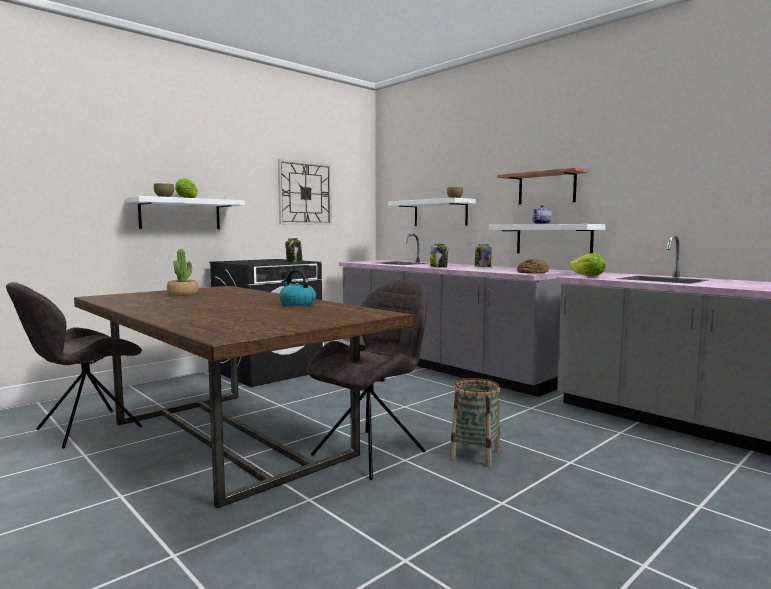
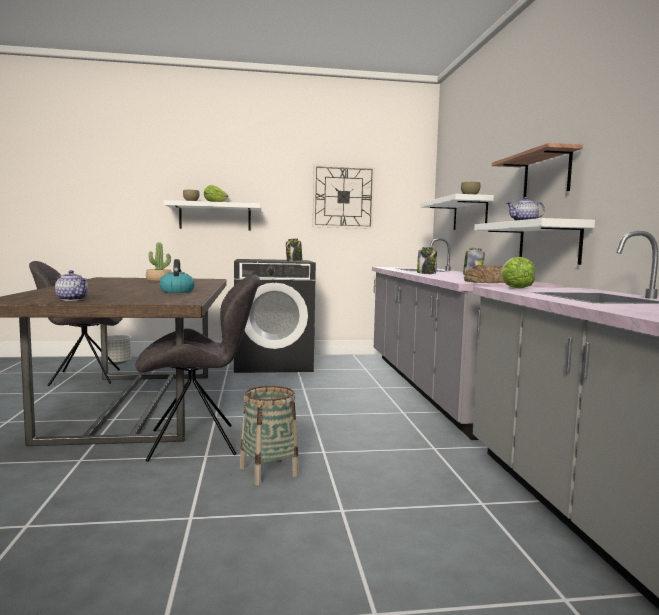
camera: 35 degrees right, 0 degrees up
(85, 405) = (116, 363): none -> grey planter
(280, 324) = (73, 299): none -> teapot

